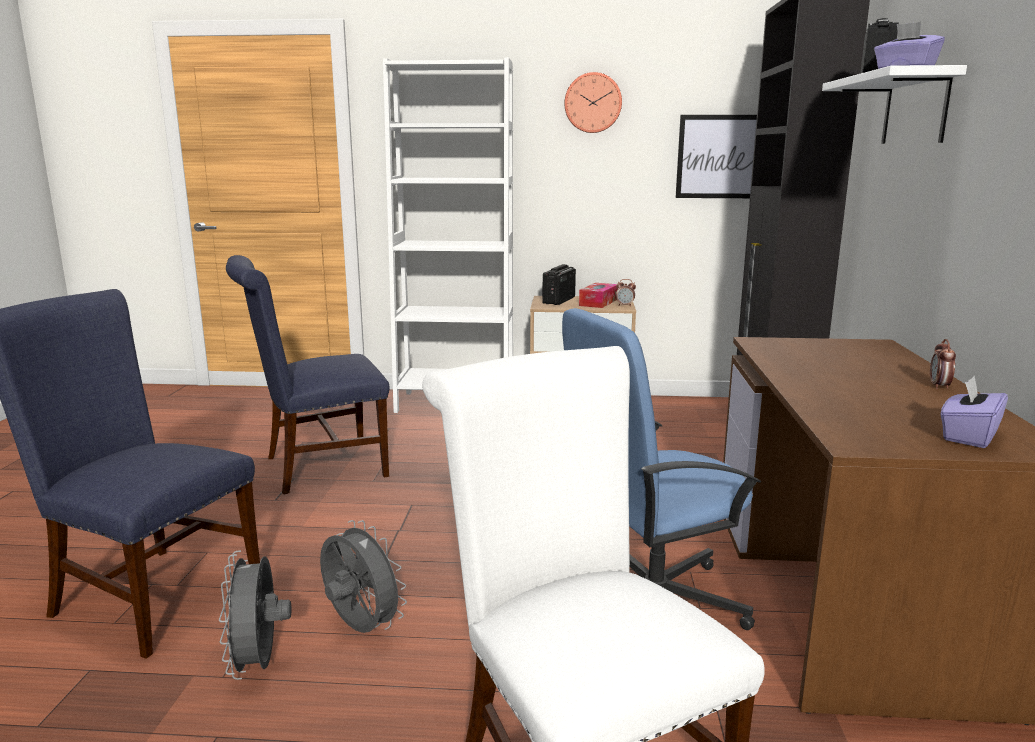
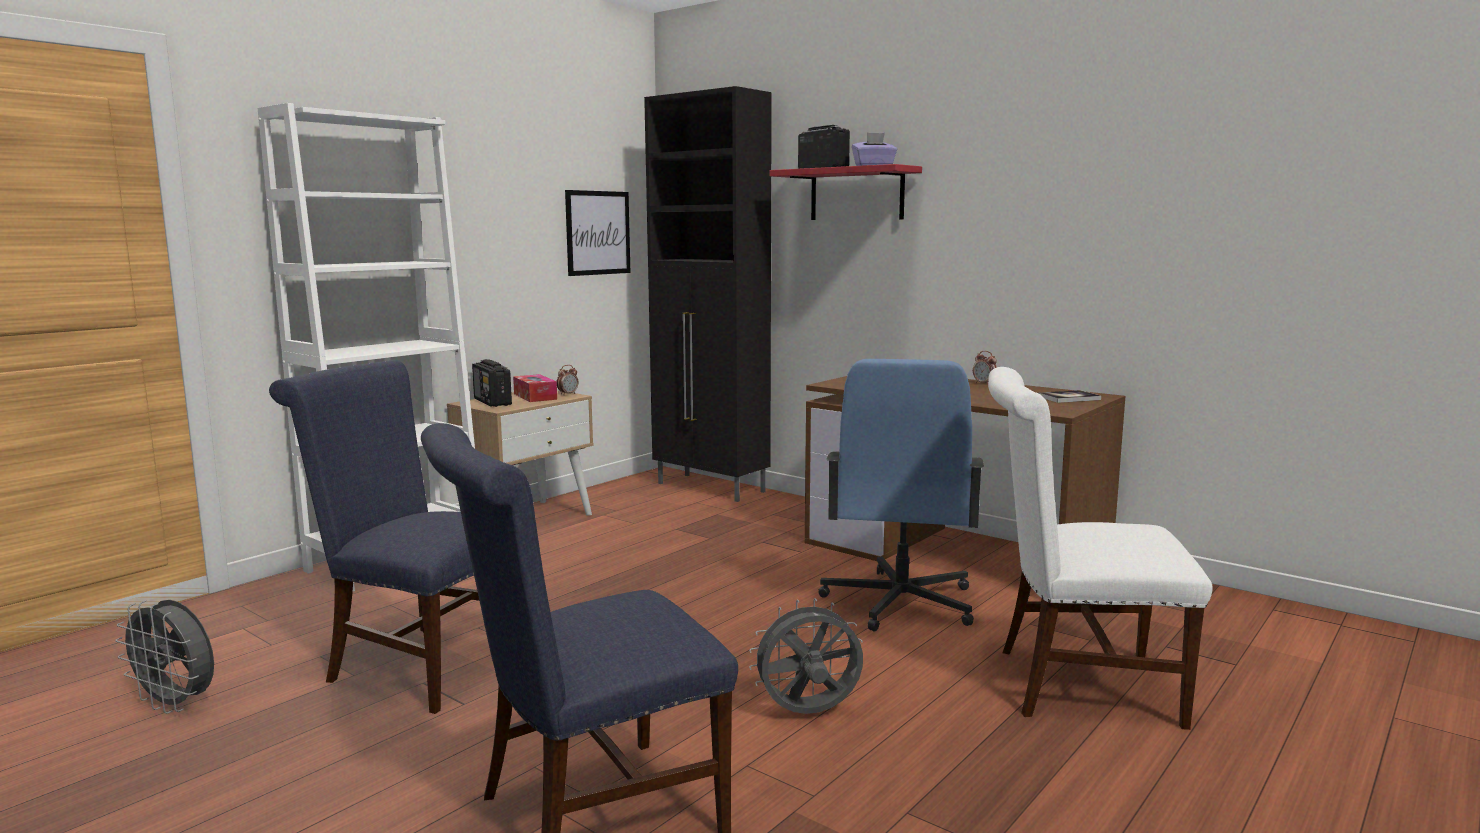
camera: 55 degrees left, 5 degrees down
(259, 665) = (814, 773): grey fan -> grey fan (177, 704)
(317, 467) = (421, 663): blue chair -> blue chair turned 105 degrees clockwise
(593, 103) = (487, 174): wall clock -> none
(915, 109) = (856, 194): white shelf -> red shelf
(968, 436) = (1069, 398): purple tissue box -> book

